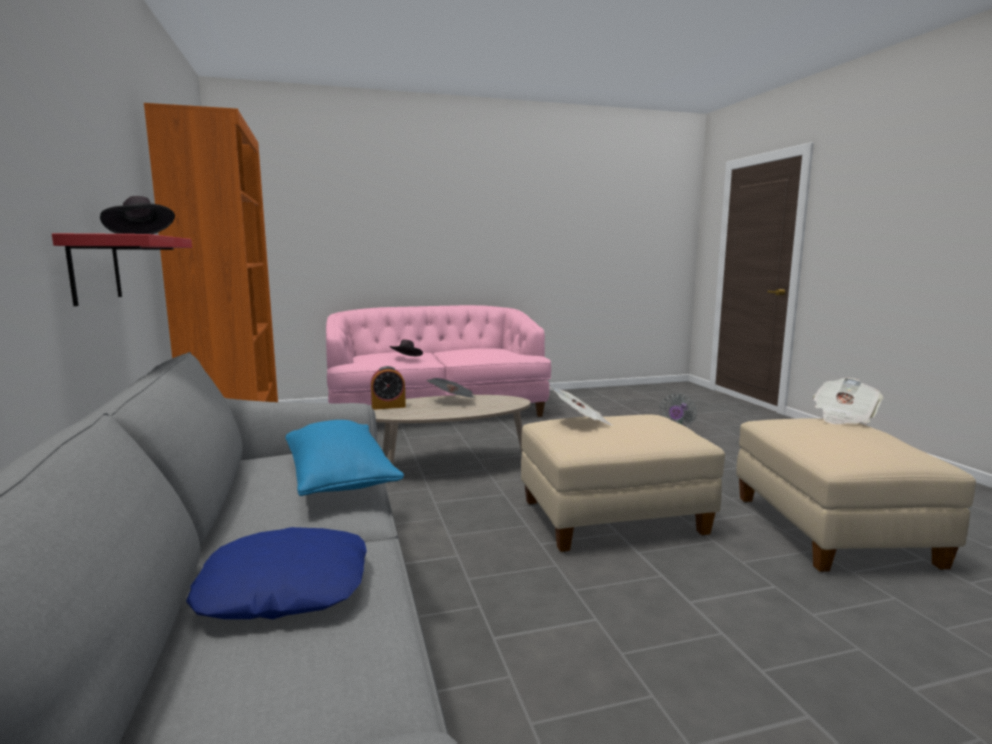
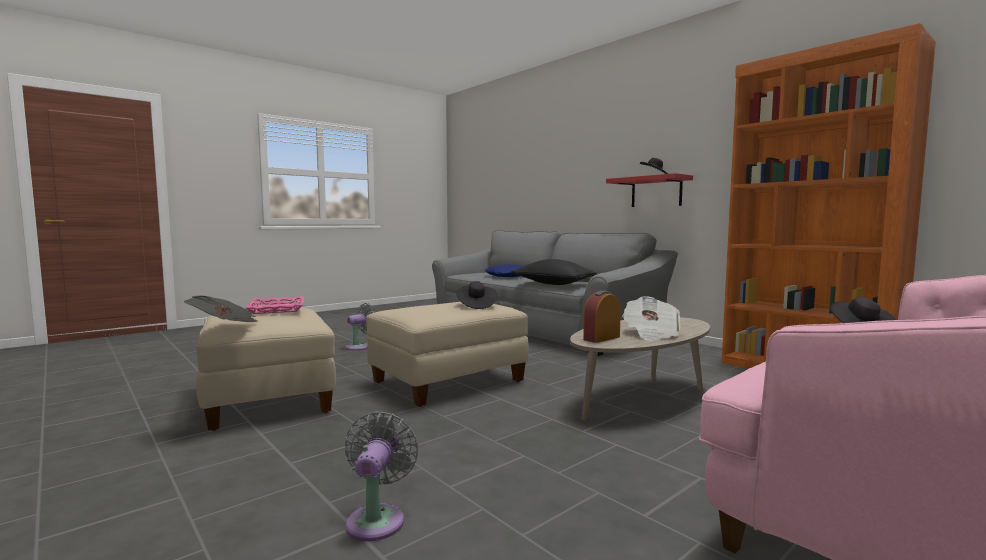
camera: 155 degrees right, 5 degrees down
(340, 479) = (553, 284): blue pillow -> black pillow
(388, 406) = (687, 324): alarm clock -> alarm clock (601, 338)
(581, 423) = (476, 305): newspaper -> black hat
(789, 681) = (360, 347): none -> grey fan
(845, 442) = (276, 309): none -> pink tray

